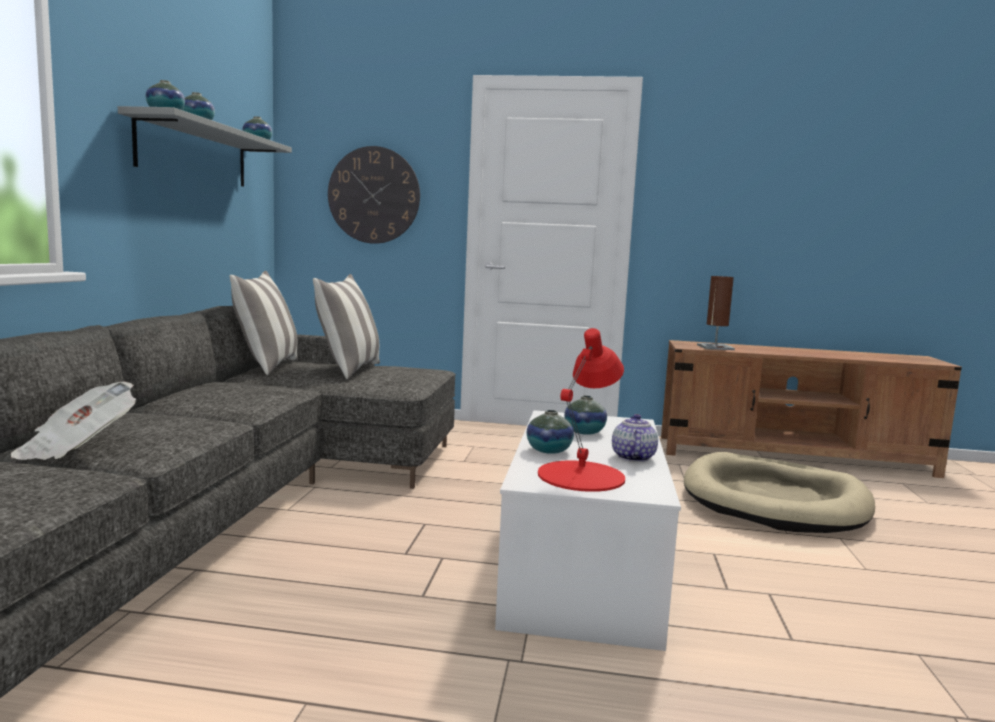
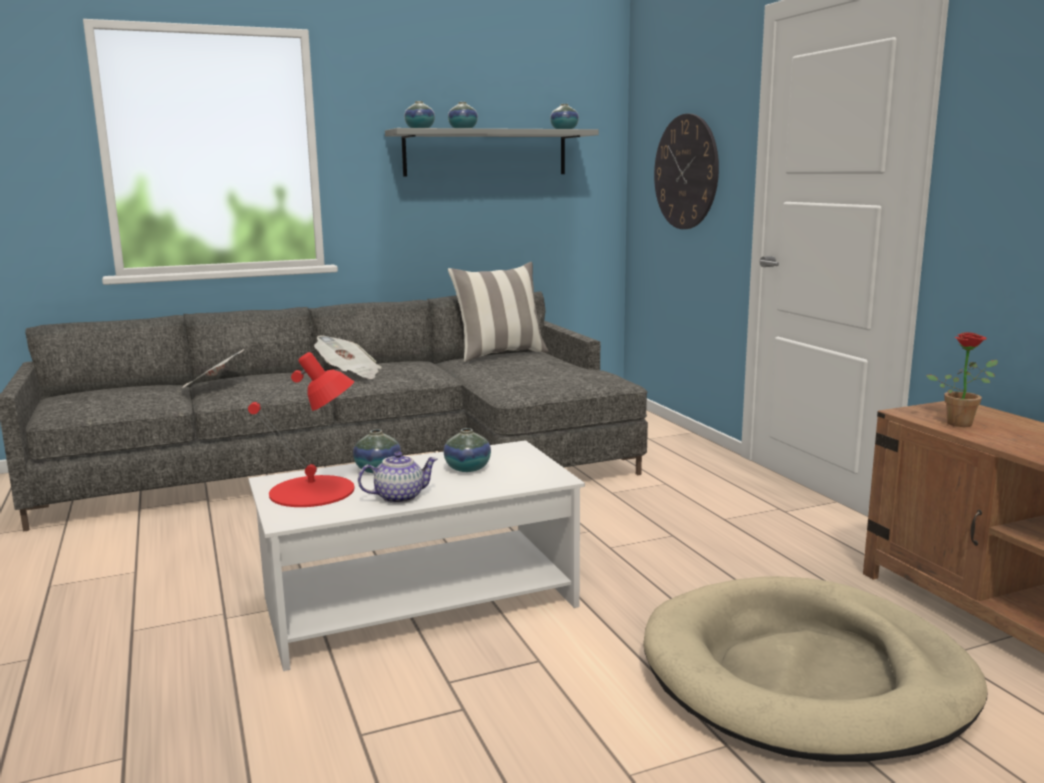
camera: 60 degrees right, 5 degrees up
(211, 401) = (349, 374): none -> newspaper
(348, 370) = (539, 369): pillow -> none
(715, 347) = (962, 422): brown table lamp -> potted plant

